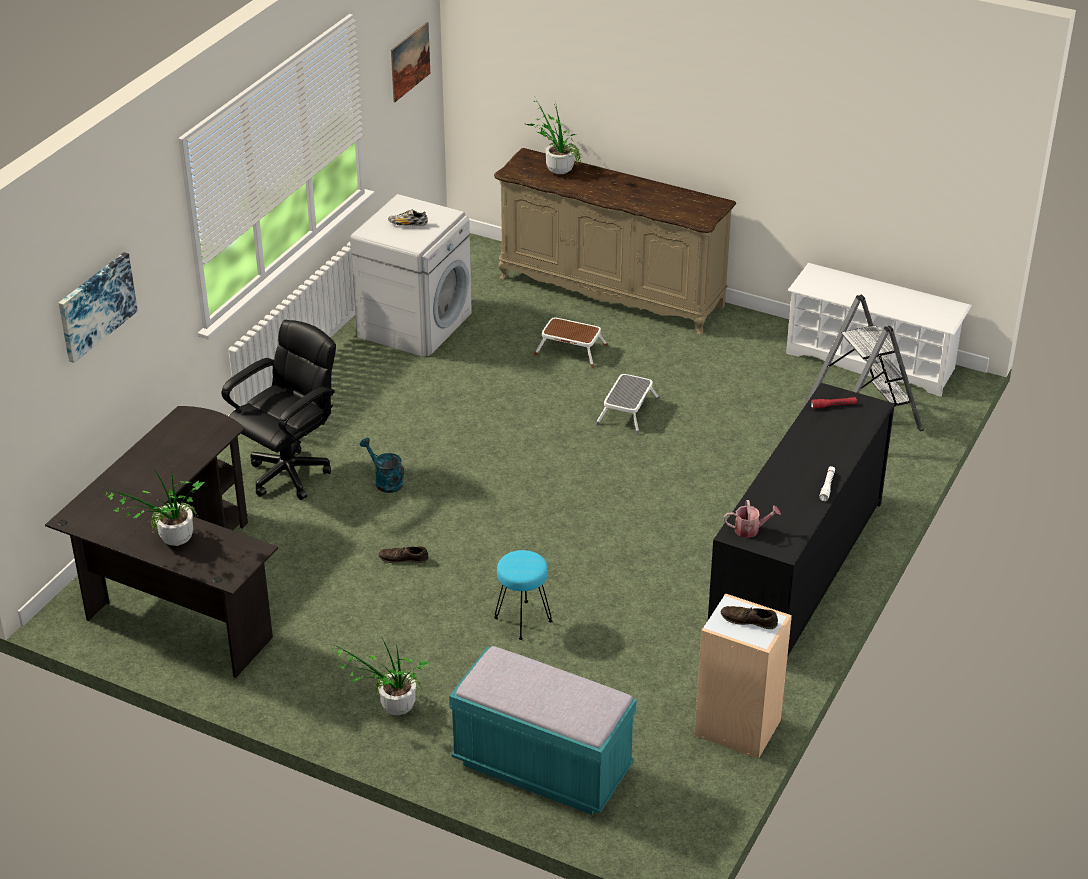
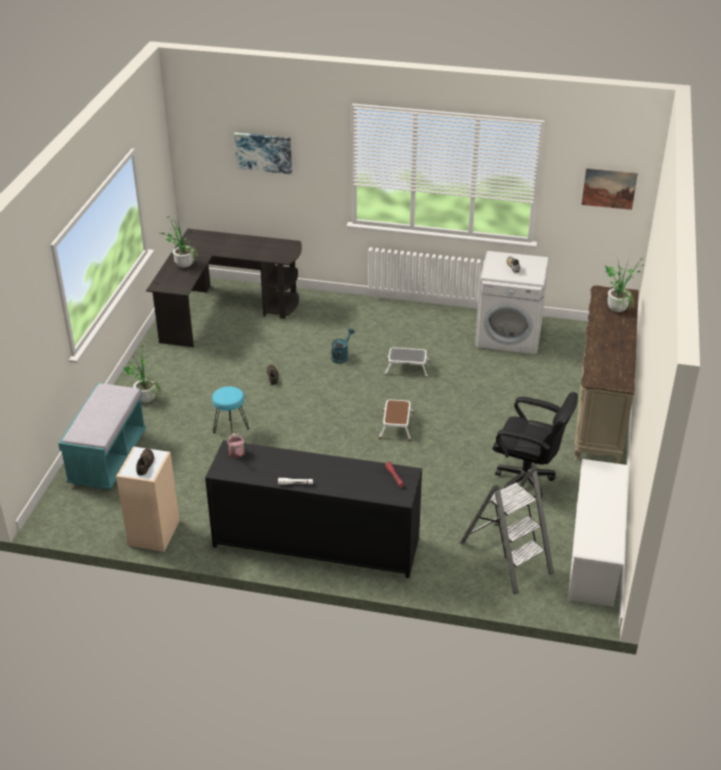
camera: 75 degrees right, 0 degrees up
(291, 472) = (335, 323): black office chair -> black office chair (528, 482)
(571, 350) = (518, 403): brown step ladder -> brown step ladder (396, 425)
(628, 411) = (460, 439): grey step ladder -> grey step ladder (407, 368)

